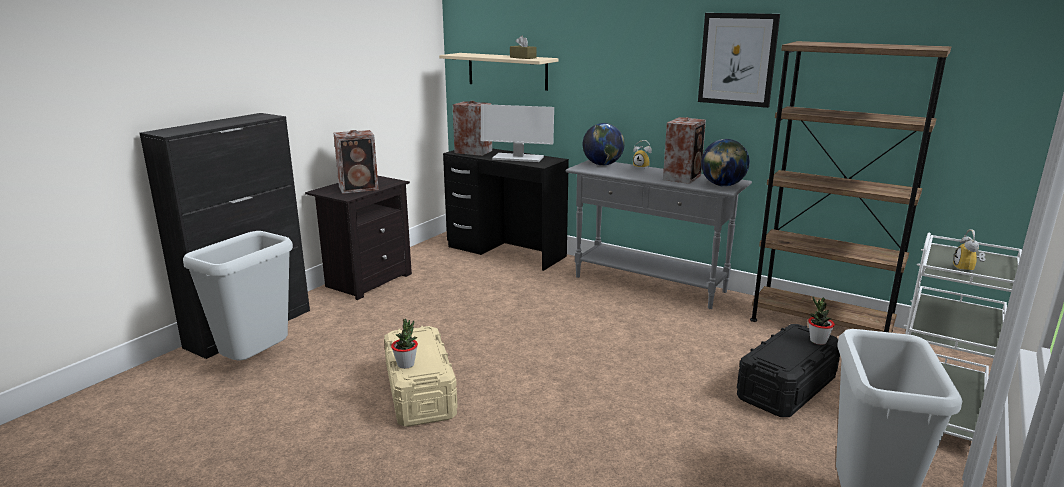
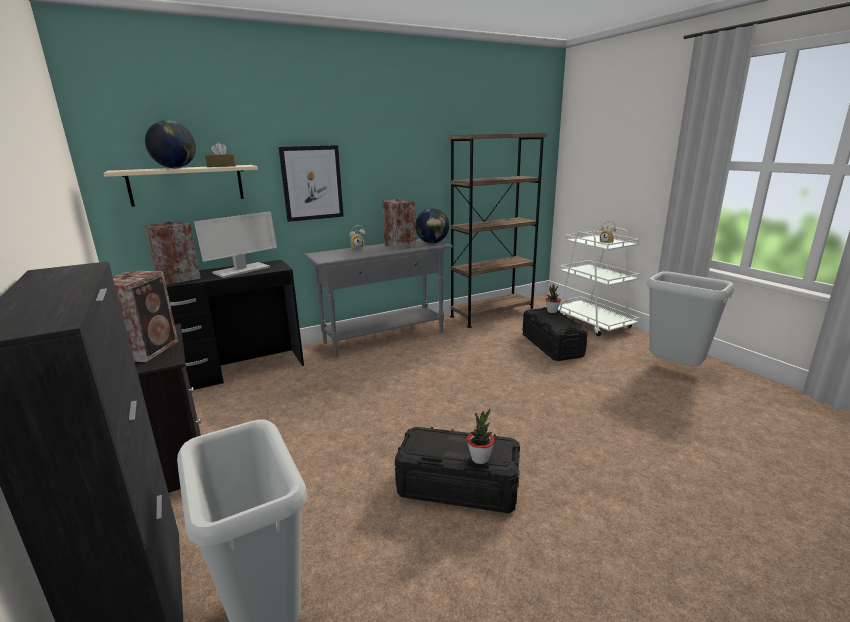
camera: 60 degrees left, 0 degrees up
(420, 393) = (458, 487): beige storage box -> black storage box
(602, 165) = (329, 254): globe -> globe (175, 168)
(737, 59) = (409, 151): picture -> picture (312, 183)

